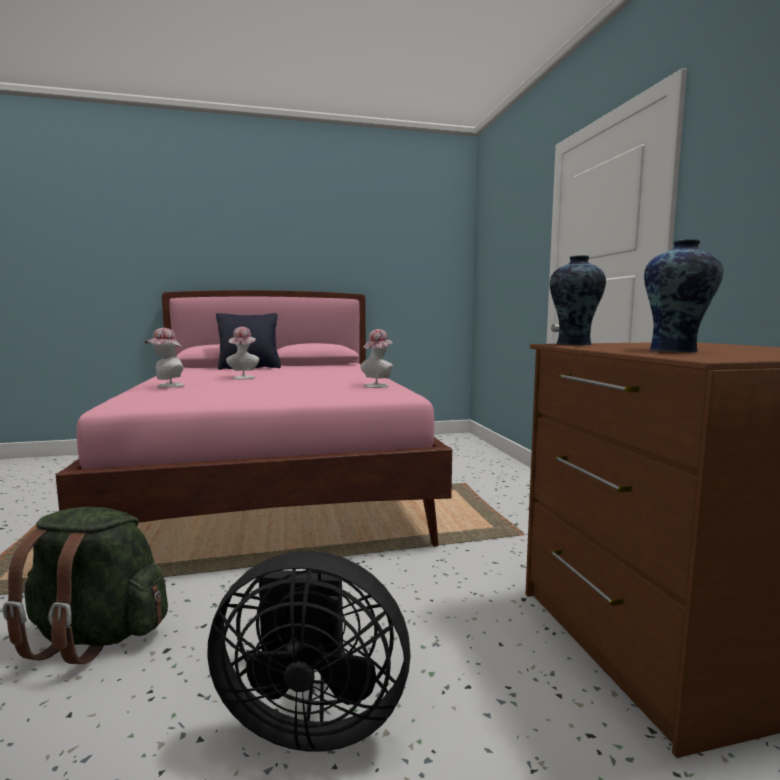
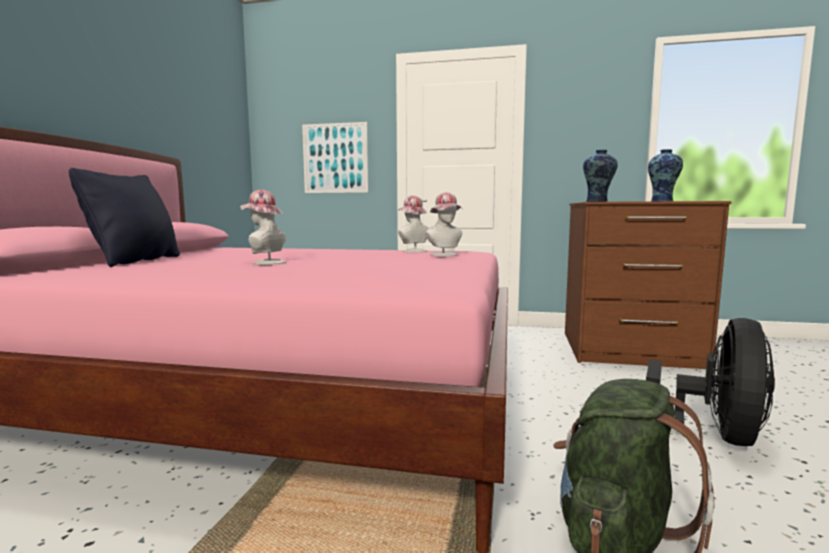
camera: 65 degrees left, 0 degrees up
(167, 386) = (294, 276): hat -> hat (445, 255)
(512, 279) = (335, 158): none -> picture

